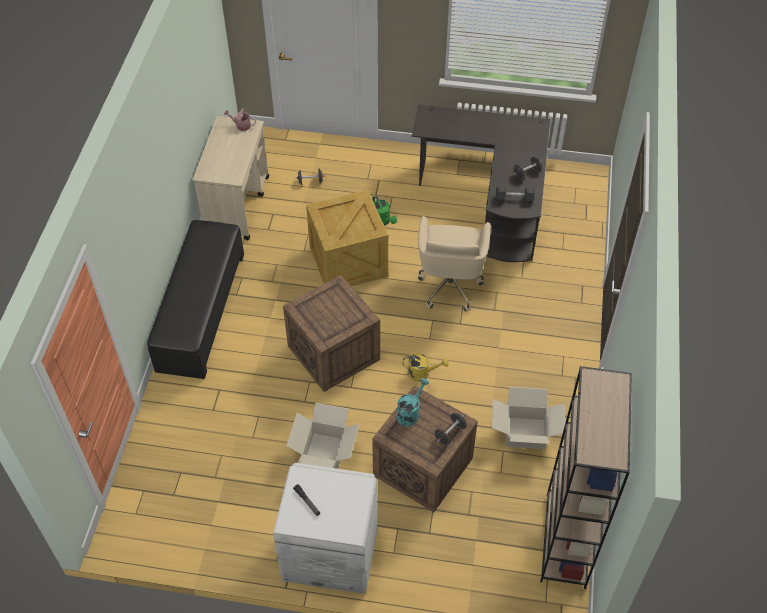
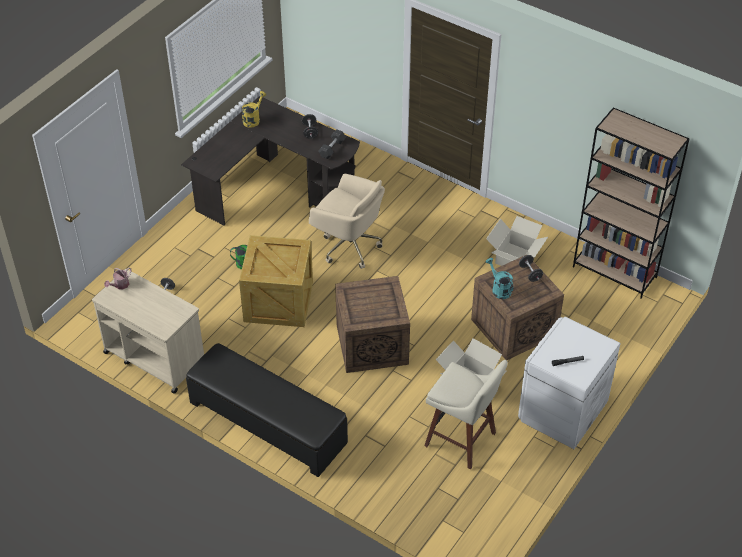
camera: 65 degrees left, 5 degrees down
(247, 472) = (461, 441): none -> beige stool
(422, 373) = (426, 296): yellow watering can -> yellow watering can (253, 119)

